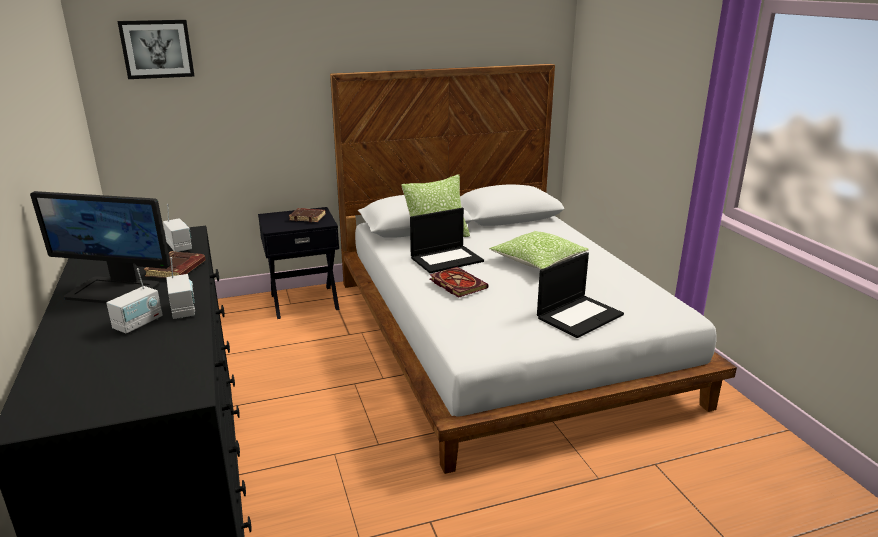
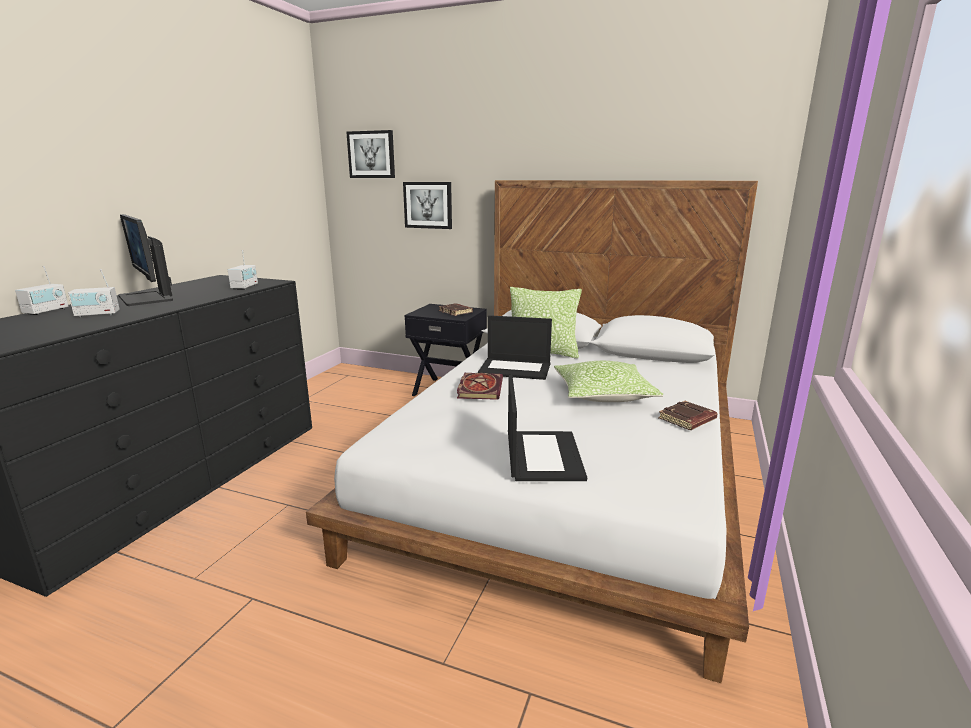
camera: 40 degrees right, 5 degrees down
(176, 270) = (203, 296): brown book -> brown book (687, 420)
(183, 310) = (135, 314): radio -> radio (46, 311)
(243, 104) = (428, 205): none -> picture
(579, 316) = (542, 455): laptop -> laptop turned 90 degrees counterclockwise

